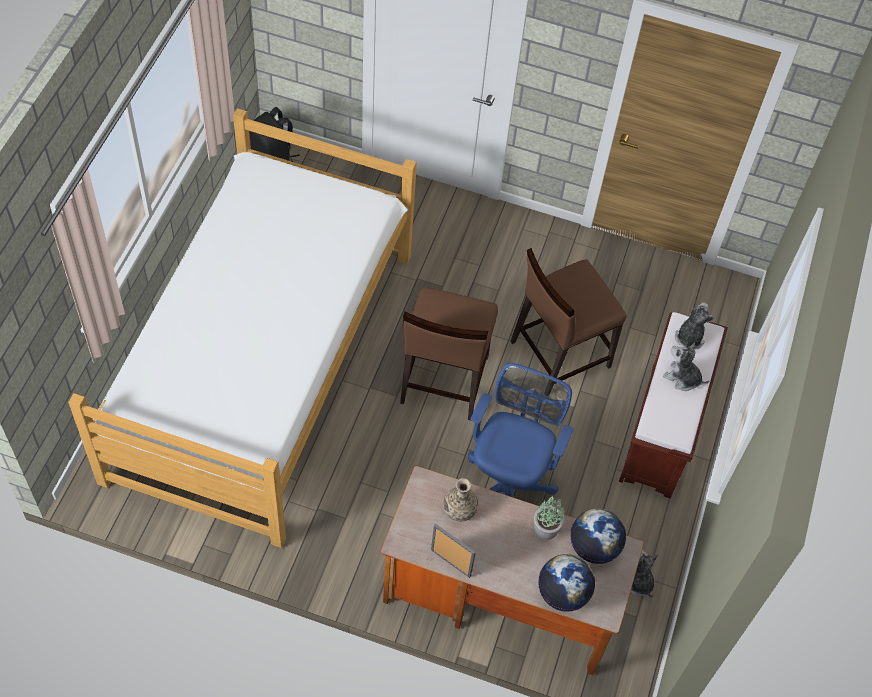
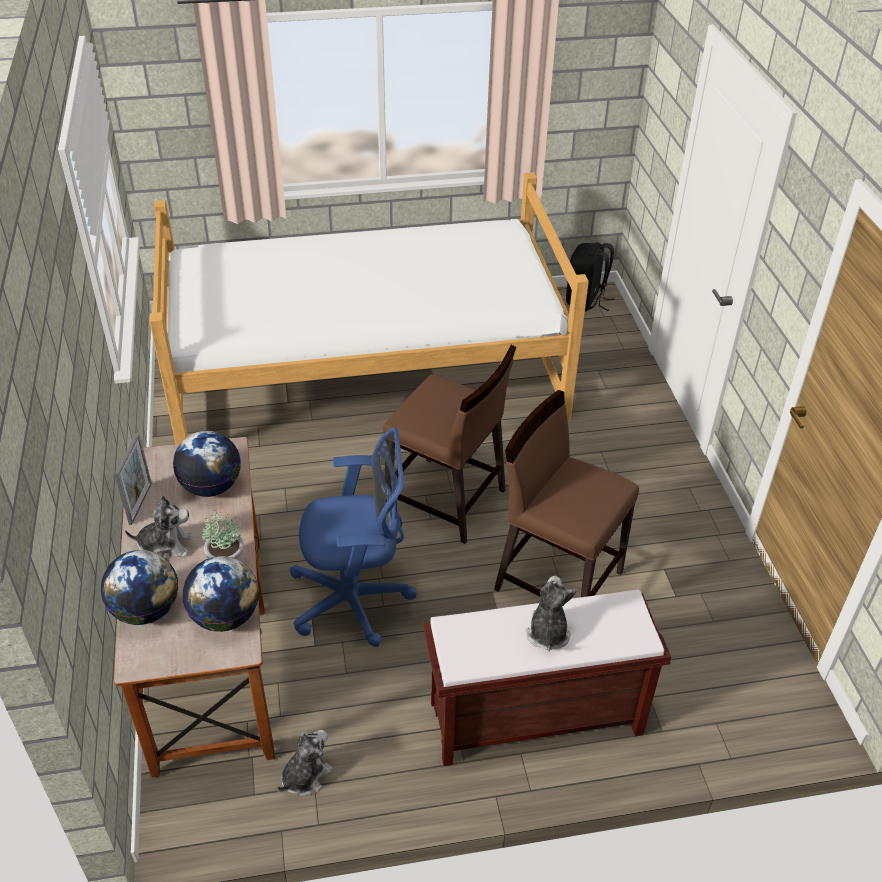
camera: 65 degrees right, 15 degrees down
(443, 380) = (446, 500): brown chair -> brown chair turned 135 degrees counterclockwise
(459, 509) = (211, 486): vase -> globe
(689, 337) = (615, 618): plush toy -> plush toy (165, 546)

